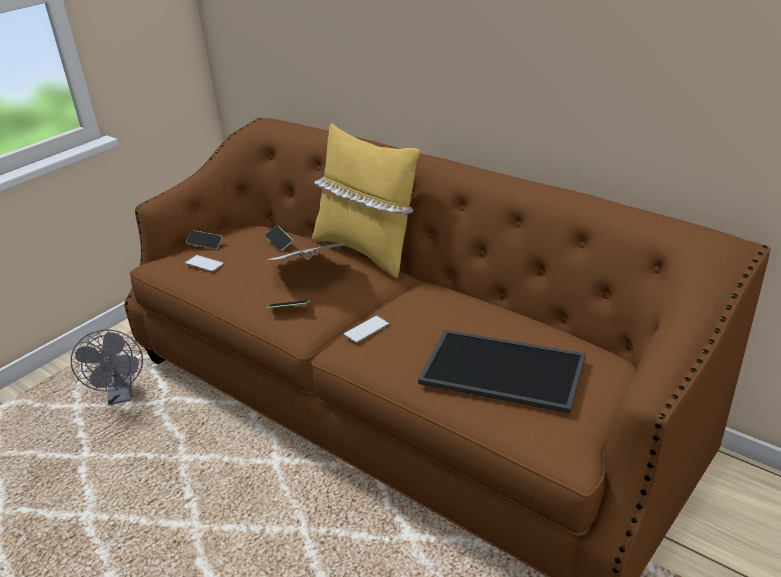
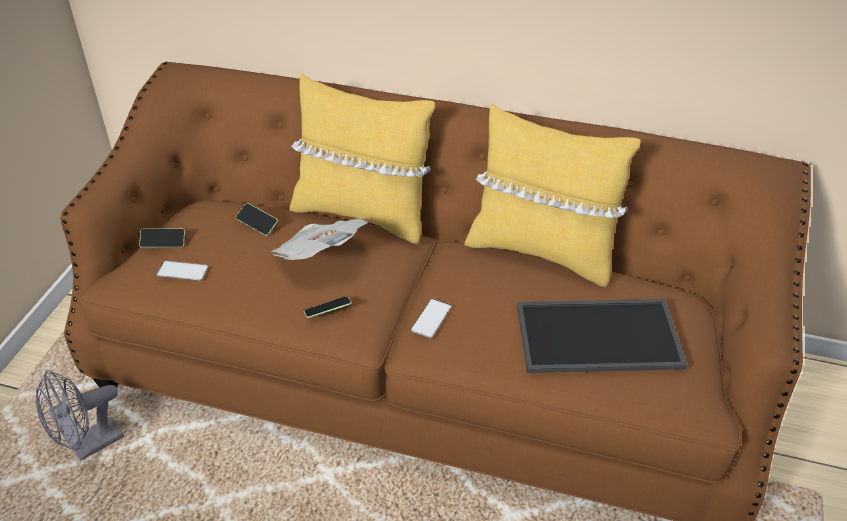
camera: 25 degrees left, 10 degrees up
(121, 397) = (89, 446): grey fan -> grey fan turned 90 degrees clockwise
(498, 300) = (541, 252): none -> yellow pillow

